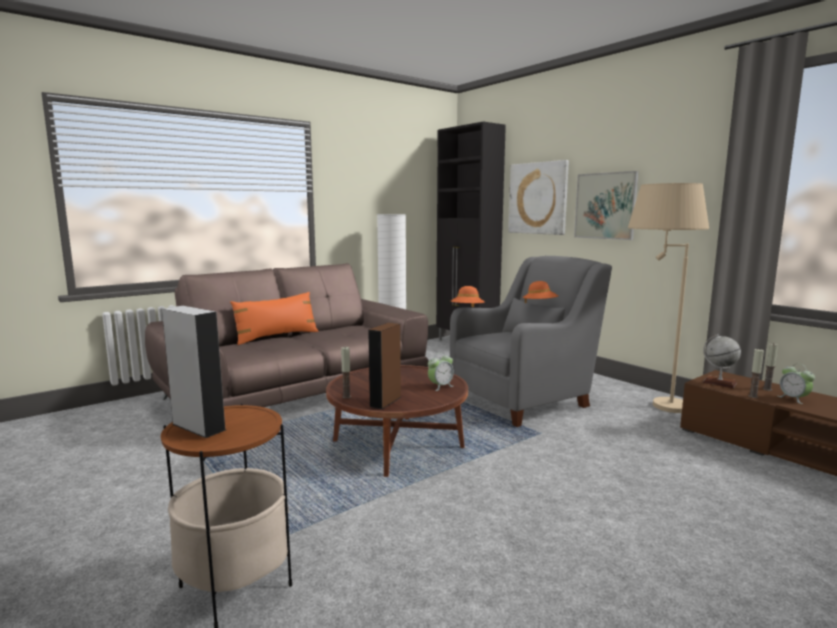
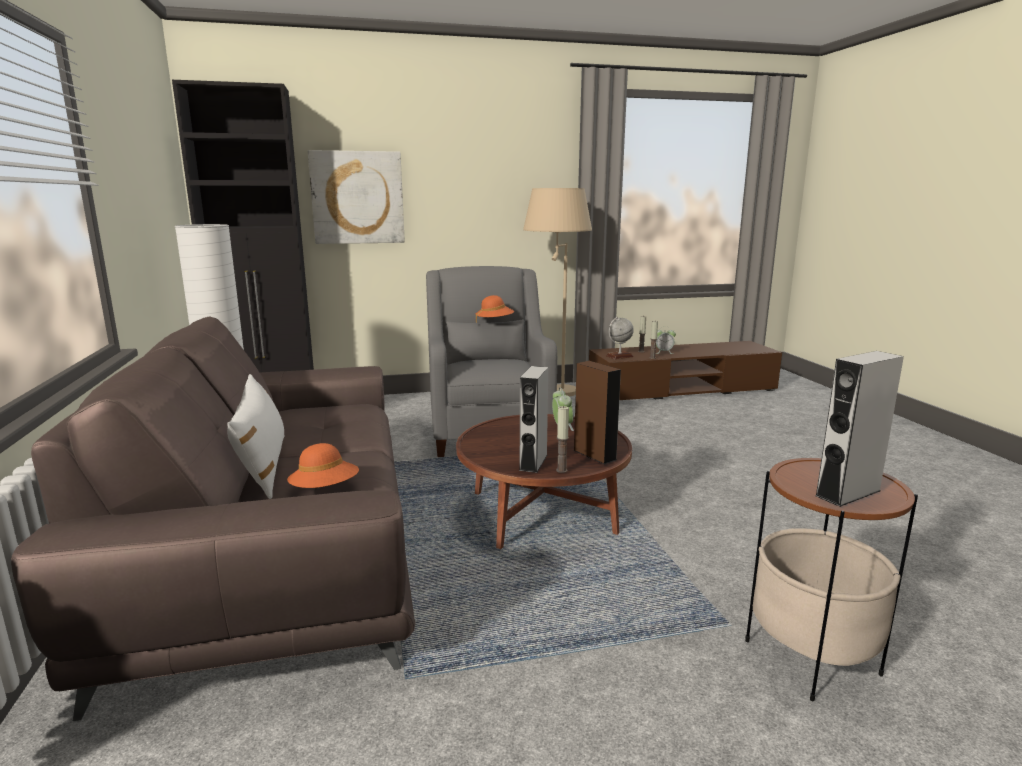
camera: 65 degrees left, 5 degrees up
(276, 336) = (263, 466): orange pillow -> white pillow
(357, 389) = (533, 462): none -> grey speaker
(467, 310) = (454, 344): orange hat -> orange hat (325, 490)
(605, 206) = (453, 207): picture -> none

